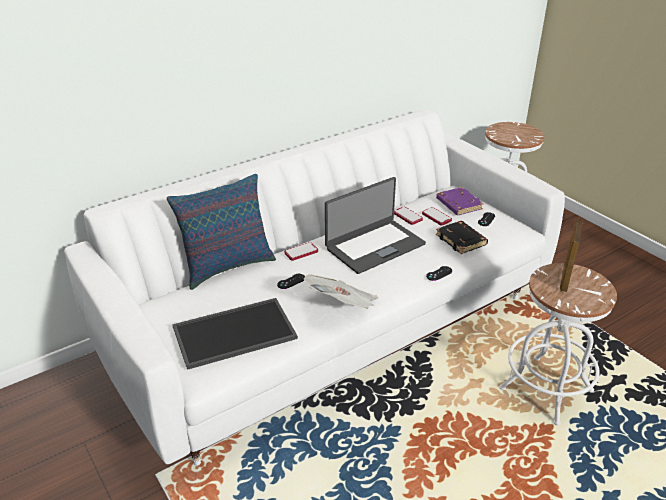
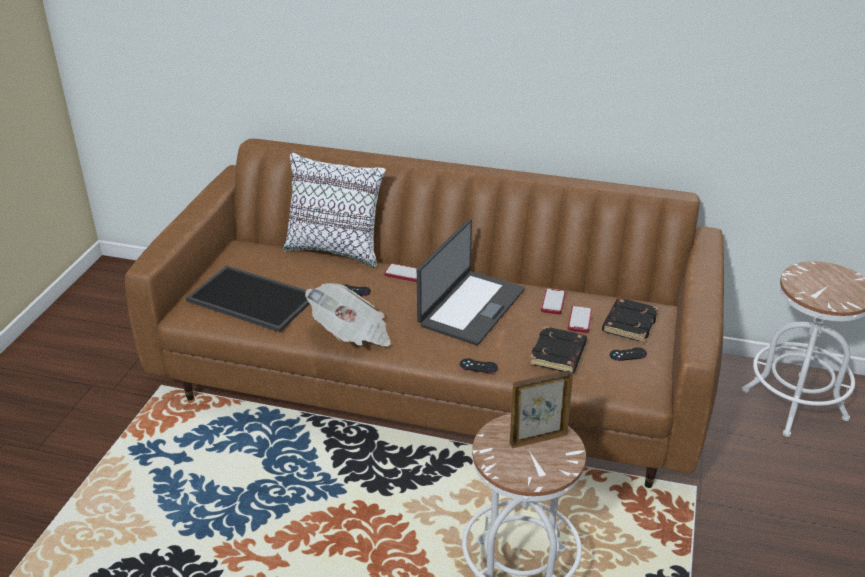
camera: 50 degrees right, 0 degrees up
(228, 267) = (335, 252): blue pillow -> white pillow
(332, 325) = (433, 380): white sofa -> brown sofa
(374, 246) = (470, 307): laptop -> laptop turned 75 degrees counterclockwise
(458, 204) = (629, 323): purple book -> black book

